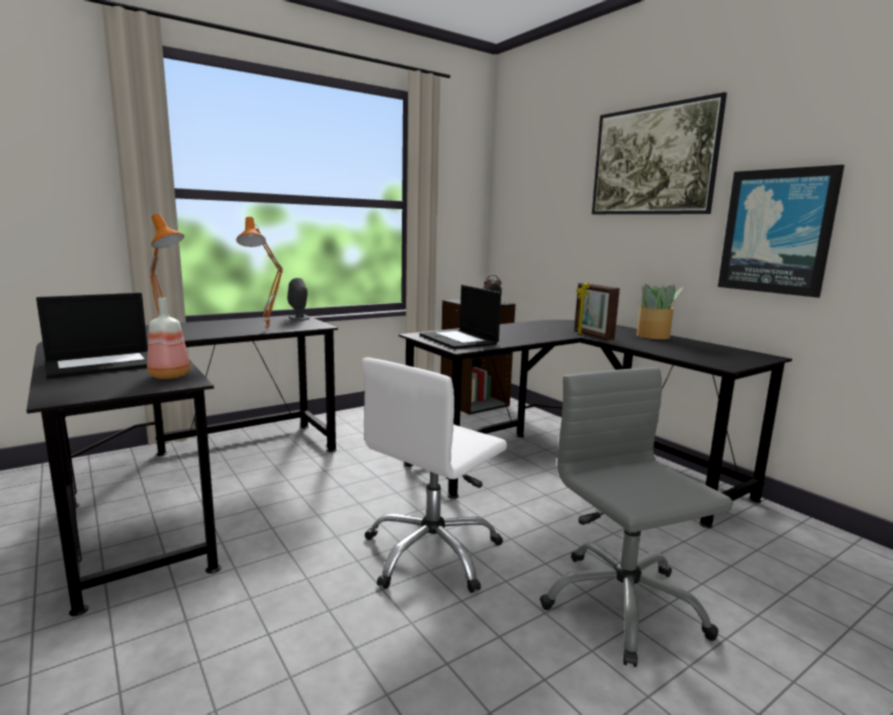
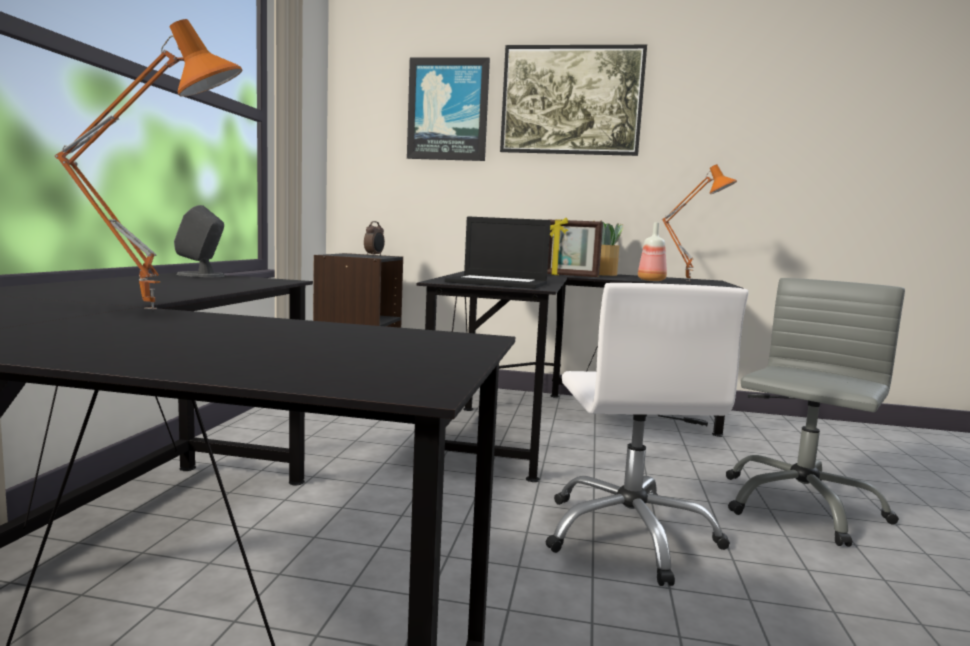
camera: 45 degrees left, 5 degrees down
(103, 364) = (193, 340): laptop -> none
(171, 376) = (408, 336): bottle -> bottle (652, 280)
(269, 331) = (239, 287): orange table lamp -> orange table lamp (689, 281)
(622, 604) = (799, 506): grey office chair -> grey office chair turned 105 degrees clockwise
(776, 231) = (700, 172): picture -> picture (448, 110)

